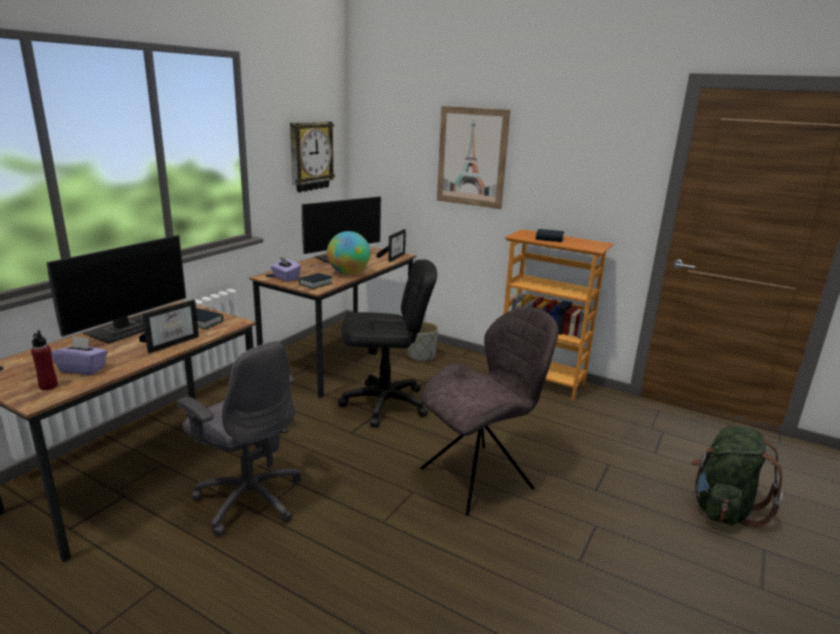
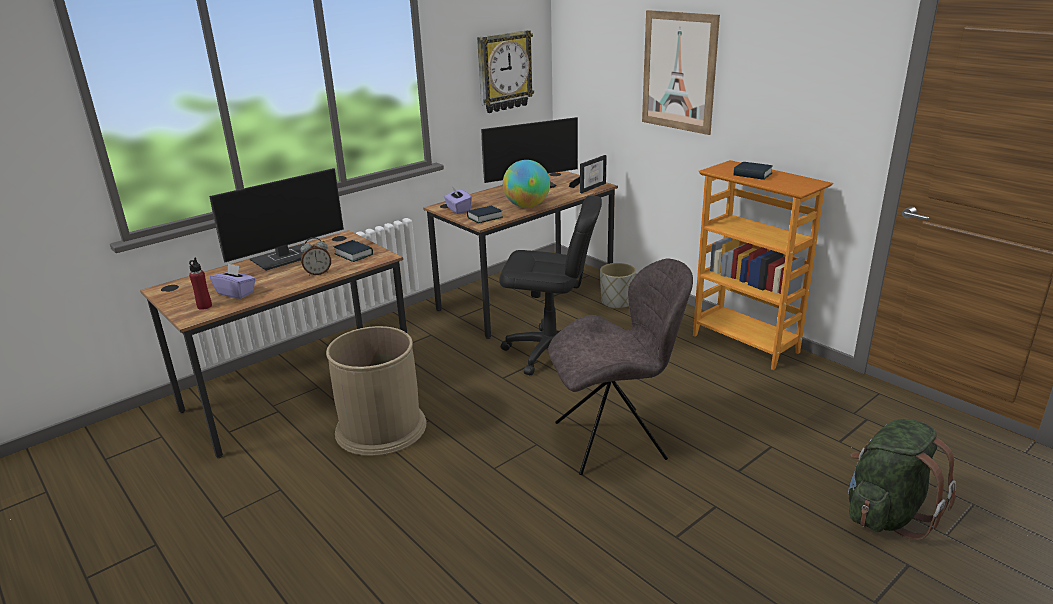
camera: 20 degrees right, 5 degrees up
(172, 342) = (318, 273): picture frame -> alarm clock
(249, 498) = (381, 428): grey office chair -> brown trash can

